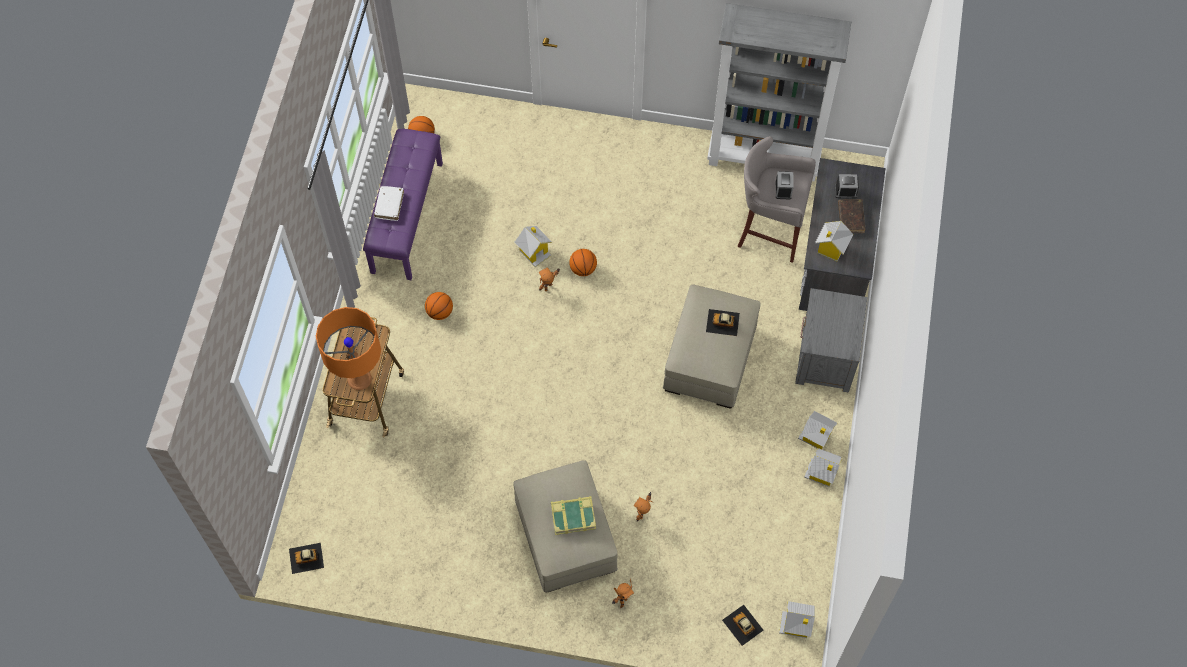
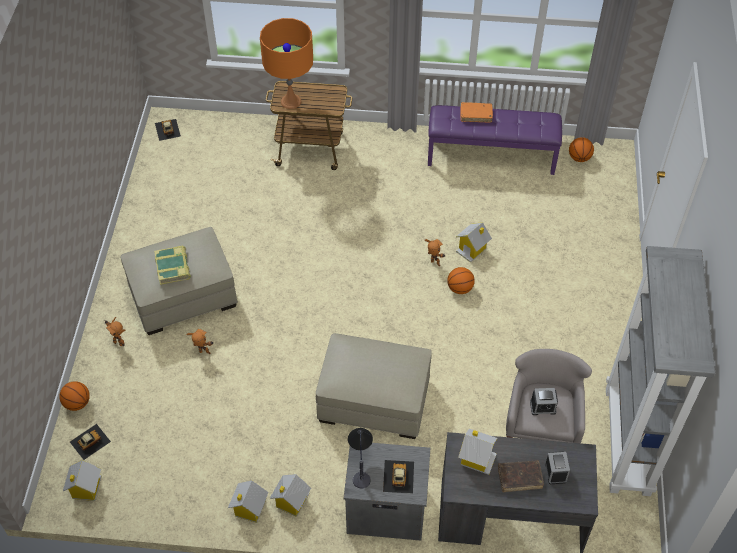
camera: 85 degrees right, 10 degrees down
(389, 205) = (476, 115): white book -> orange book
(440, 312) = (398, 188): basketball -> basketball (77, 403)
(723, 322) = (385, 375): toy car -> toy car (398, 476)
(825, 345) = (360, 463): none -> table lamp

